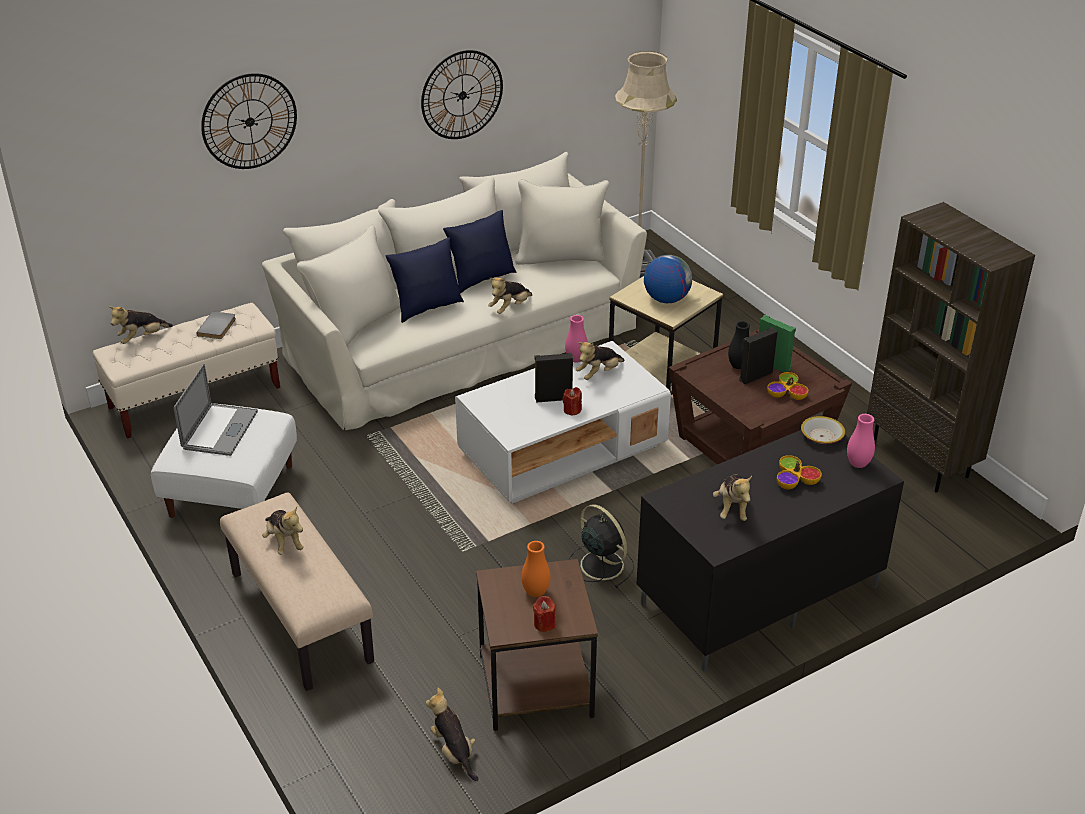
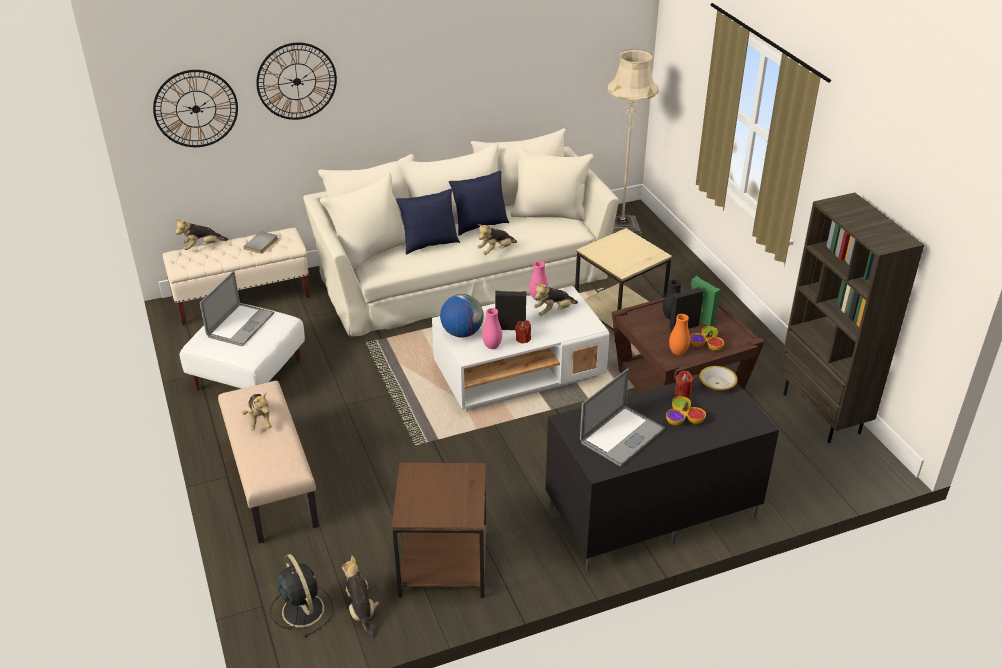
camera: 10 degrees right, 0 degrees up
(462, 95) = (479, 74): wall clock -> wall clock (196, 109)
(536, 592) = (442, 487): orange vase -> orange vase (678, 353)
(544, 624) = (441, 514): red candle -> red candle (683, 393)
(600, 564) = (524, 469): black fan -> black fan (302, 609)
(666, 299) = (623, 255): globe -> globe (462, 333)
(732, 508) = (622, 436): plush toy -> laptop
(858, 464) = (742, 411): pink vase -> pink vase (492, 346)

